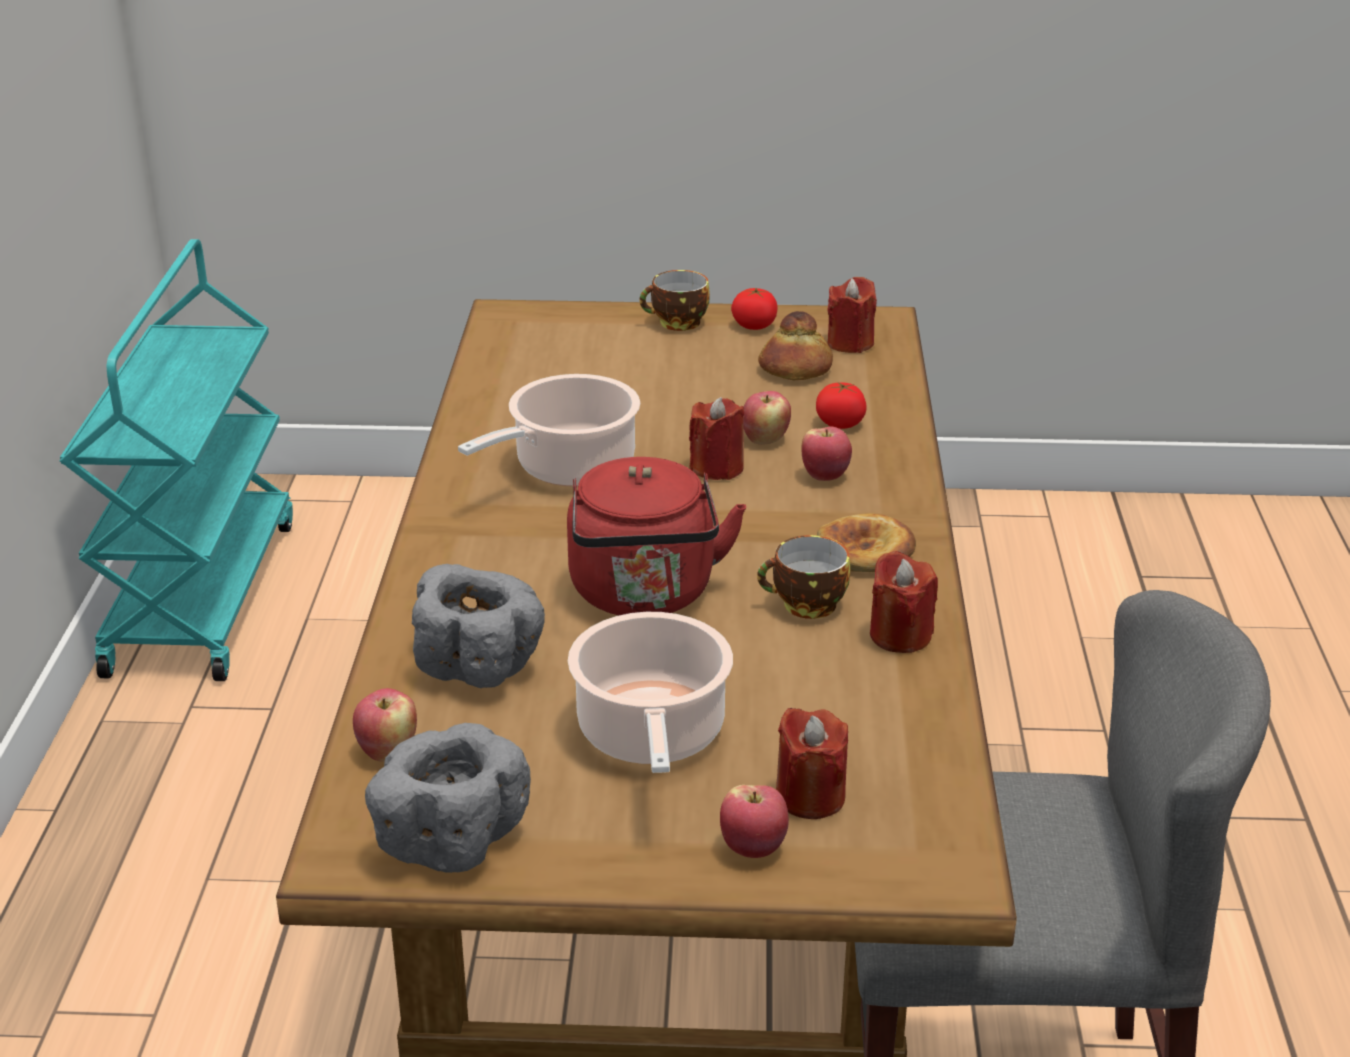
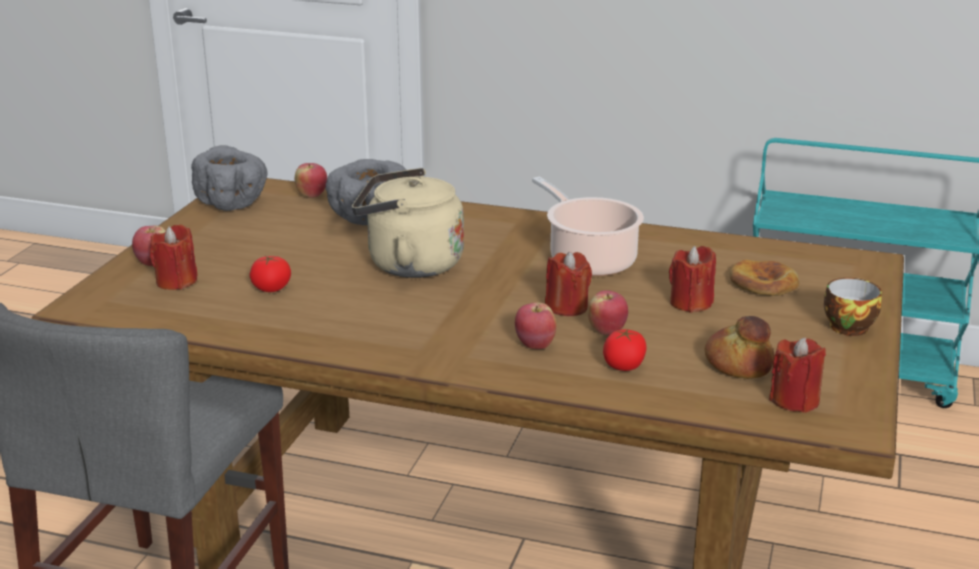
camera: 105 degrees right, 5 degrees down
(644, 596) = (409, 264): red kettle -> beige kettle
(651, 736) = (267, 251): cooking pot -> none
(754, 326) = (840, 359): tomato -> tomato (271, 288)
(806, 606) = (361, 309): cup -> none
(865, 551) = (415, 340): bread -> bread (763, 283)
(900, 635) = (303, 333): red candle -> red candle (690, 303)

